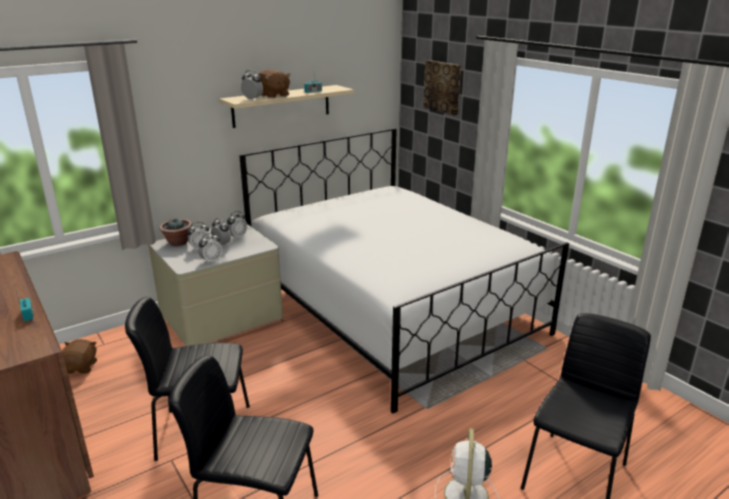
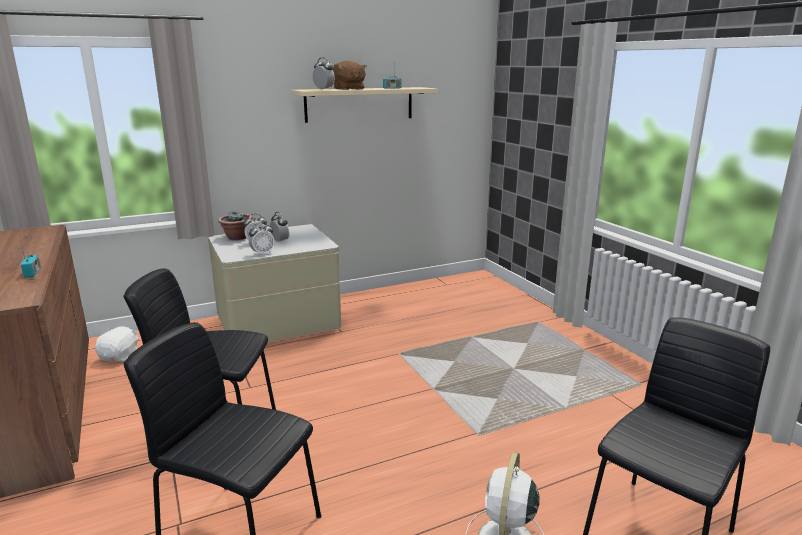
camera: 10 degrees right, 5 degrees down
(81, 367) = (120, 356): brown plush toy -> white plush toy
(237, 237) = (299, 236): alarm clock -> none
(392, 309) = (463, 329): white bed -> none
(443, 87) = (536, 89): picture -> none

